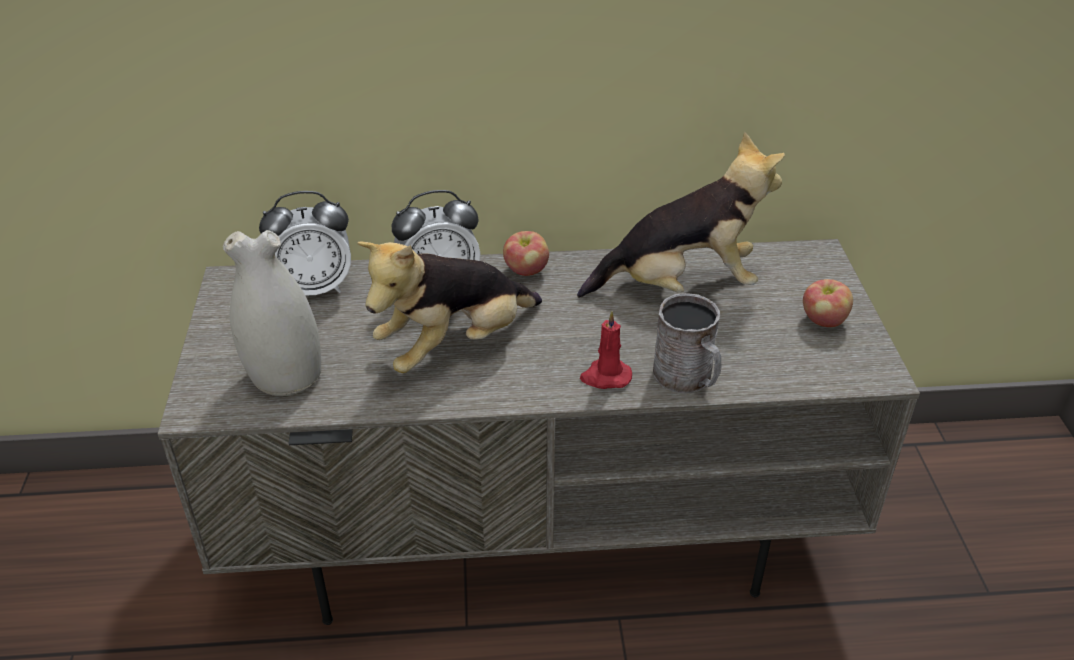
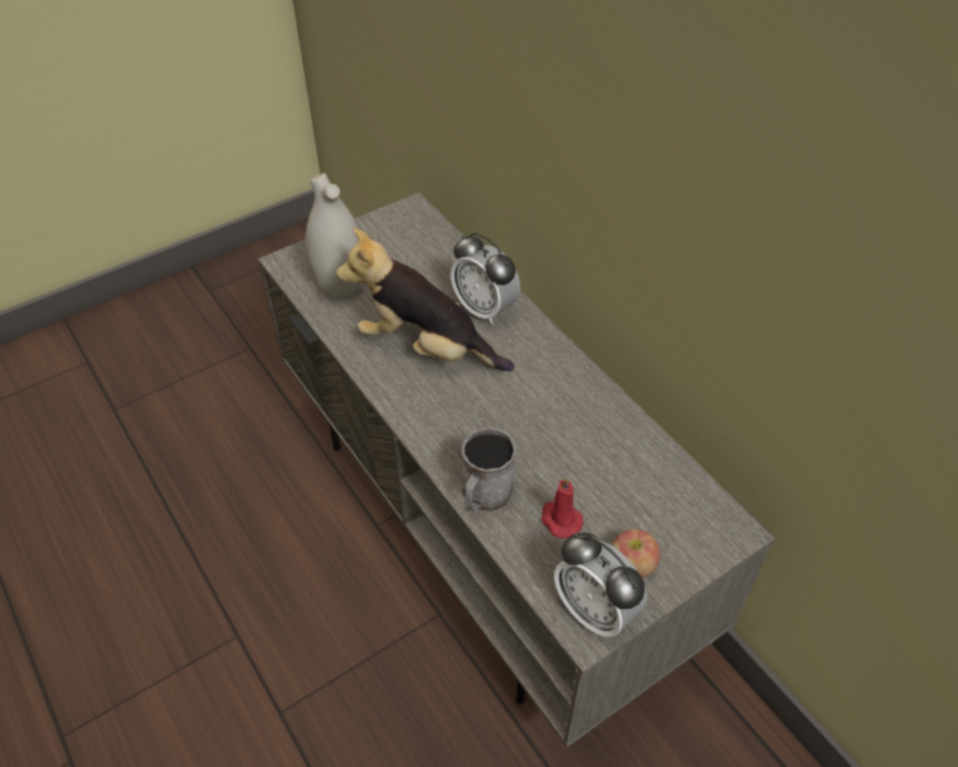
camera: 60 degrees right, 10 degrees up
(315, 288) = (435, 250): alarm clock -> alarm clock (595, 611)
(526, 270) = (543, 346): apple -> none
(605, 377) = (451, 445): red candle -> red candle (560, 519)
(681, 285) = (602, 447): plush toy -> none

